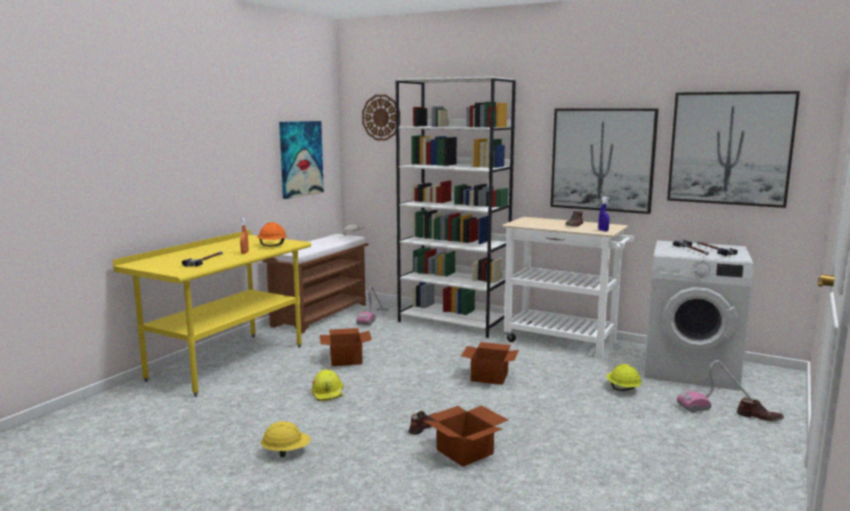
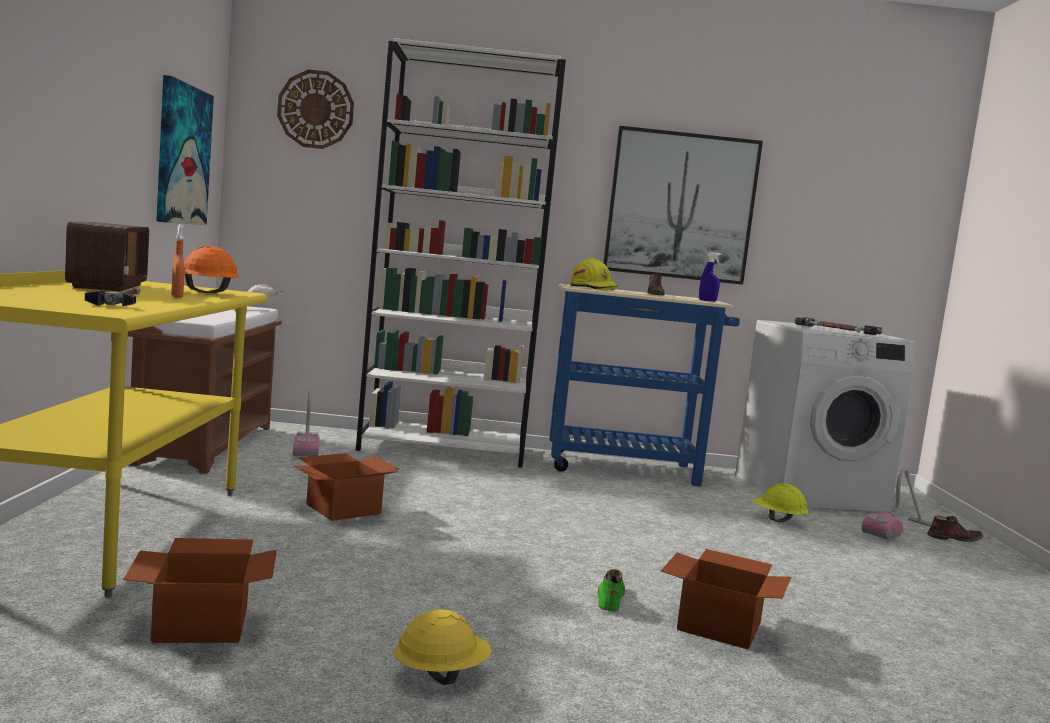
camera: 30 degrees left, 5 degrees down
(227, 245) = (108, 286): none -> radio
(328, 393) = (383, 564): yellow hard hat -> yellow hard hat (593, 288)
(424, 427) = (610, 598): brown shoe -> green shoe
(490, 376) = (599, 517): cardboard box -> cardboard box (203, 623)
(562, 342) = (624, 468): white cart -> blue cart
(730, 148) = (845, 202): picture -> none

